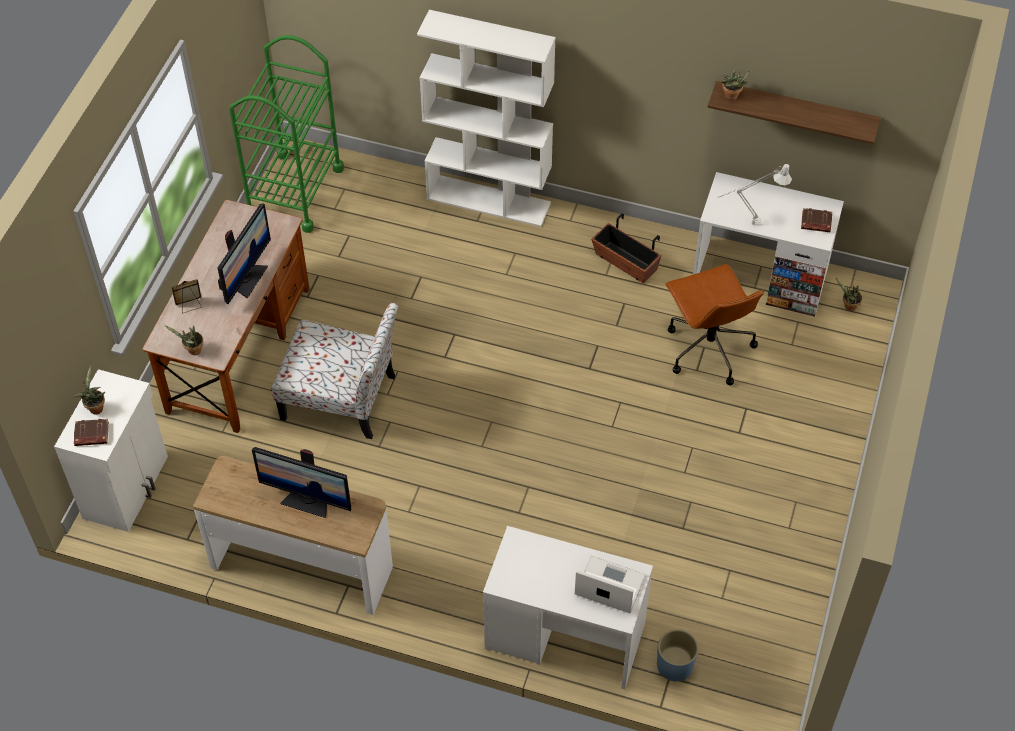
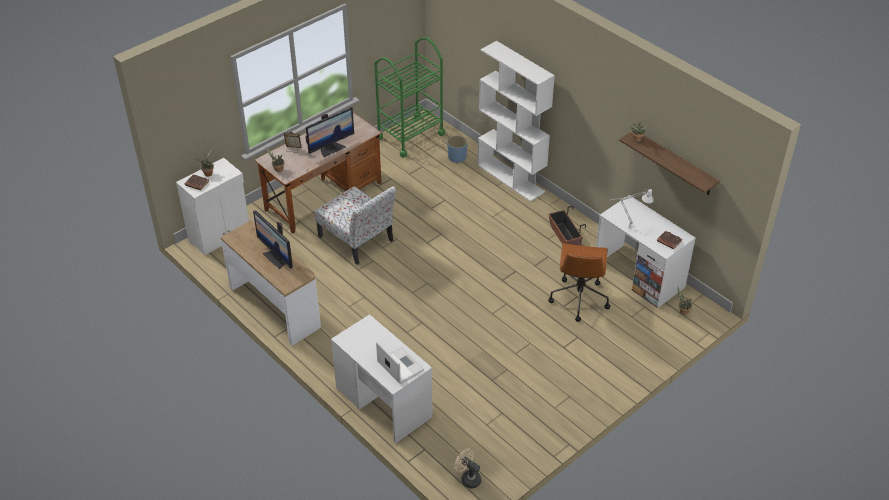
camera: 30 degrees right, 10 degrees down
(675, 665) = (432, 445): blue planter -> blue planter (457, 157)
(754, 689) = (468, 478): none -> beige fan

